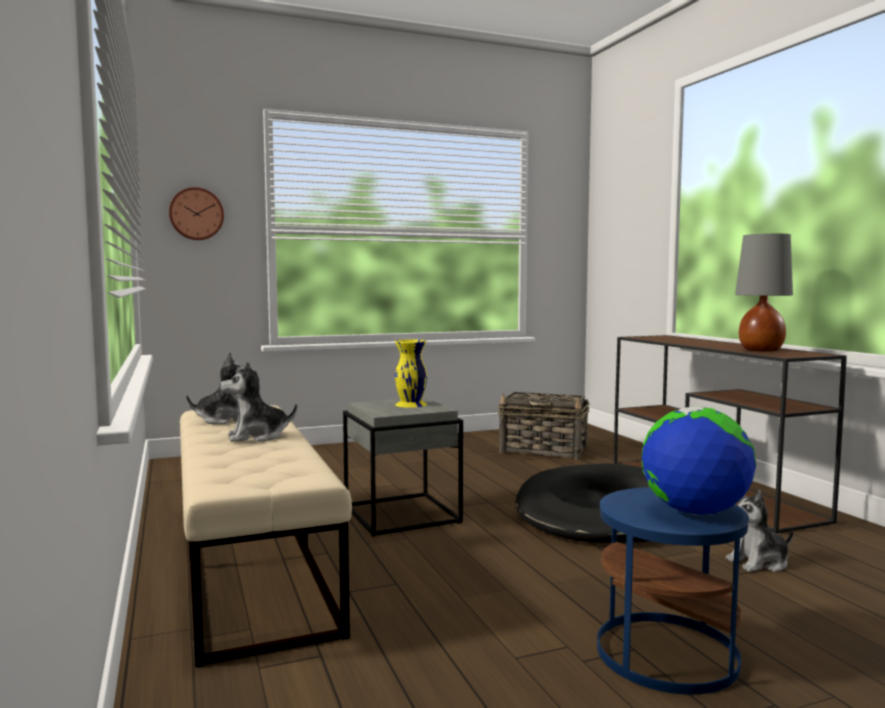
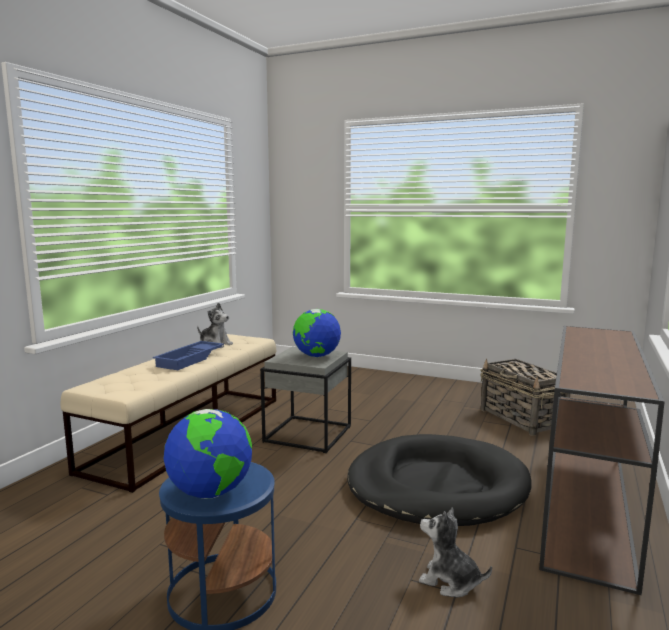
camera: 45 degrees right, 5 degrees up
(196, 214) = (301, 199): wall clock -> none
(257, 436) = (190, 360): plush toy -> blue tray
(410, 404) = (316, 356): yellow vase -> globe
(761, 350) = (599, 372): grey table lamp -> none

